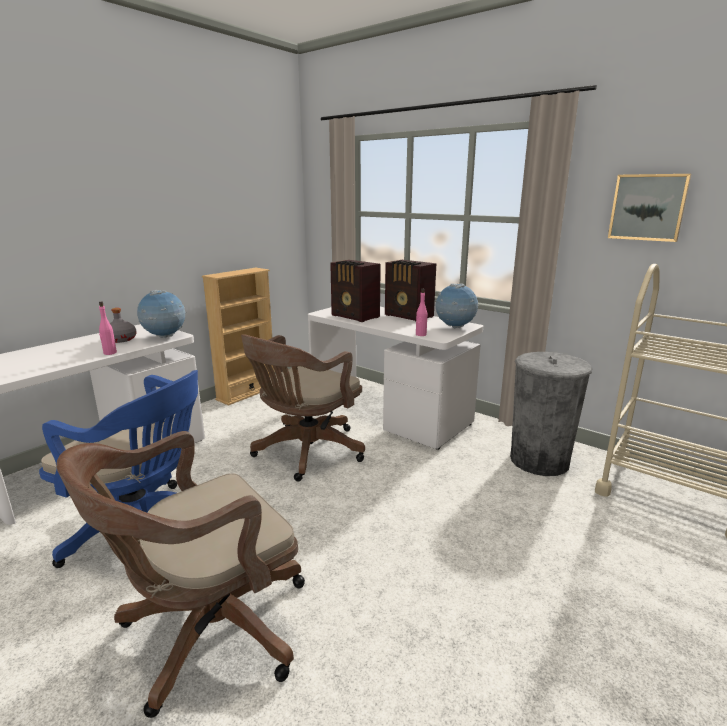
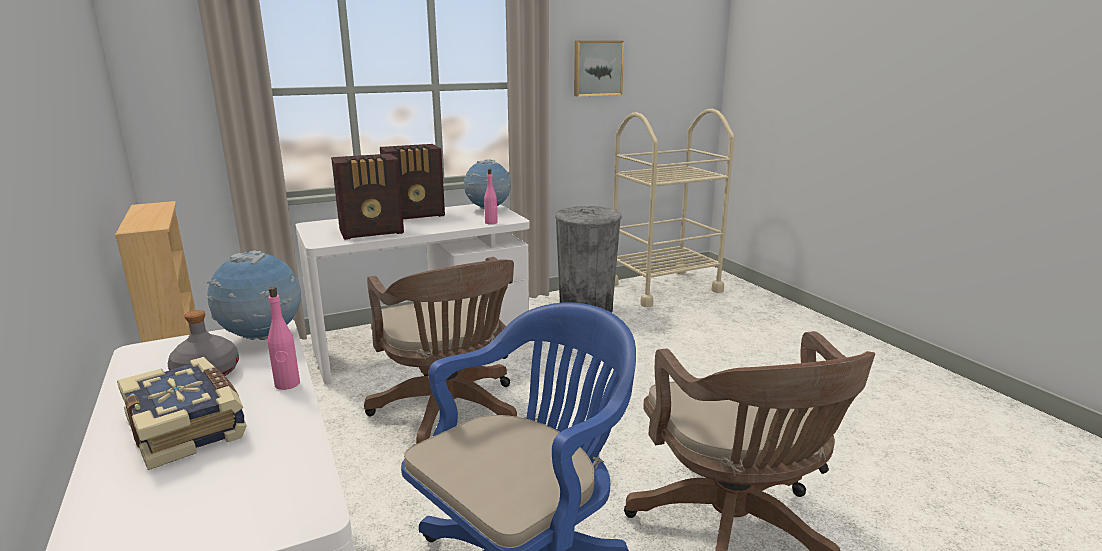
camera: 65 degrees left, 0 degrees up
(68, 350) = (189, 427): none -> book

